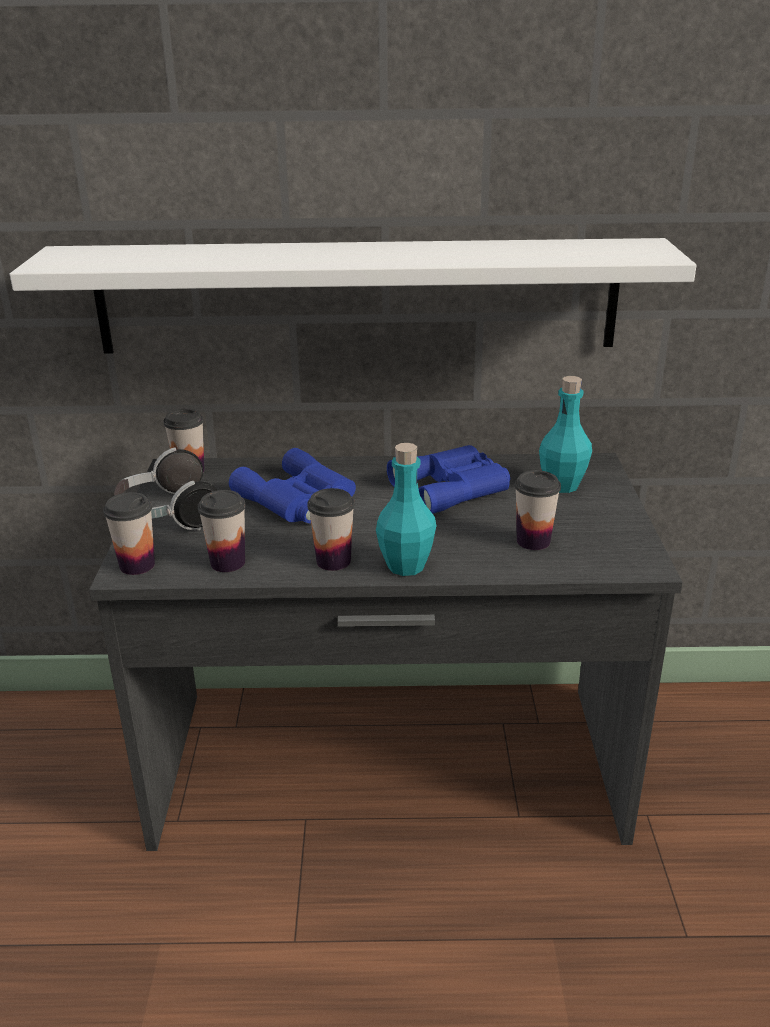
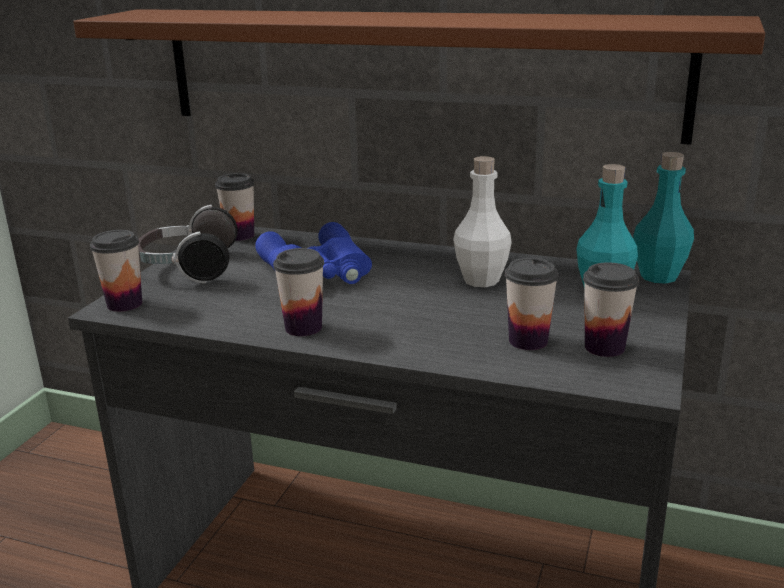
camera: 20 degrees right, 5 degrees down
(228, 563) = (204, 314): cup -> cup (604, 347)
(356, 296) = (411, 71): white shelf -> brown shelf
(406, 566) = (372, 343): turquoise bottle -> turquoise bottle (658, 276)
(454, 487) = (481, 280): blue binoculars -> white bottle

